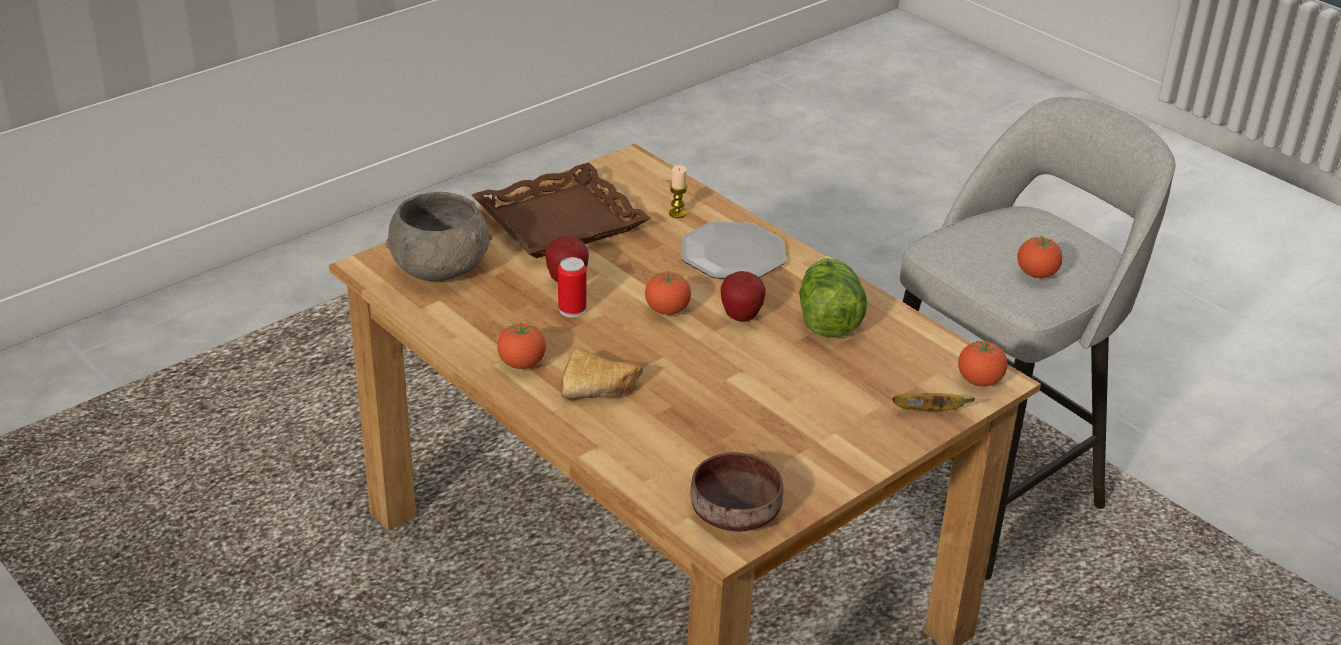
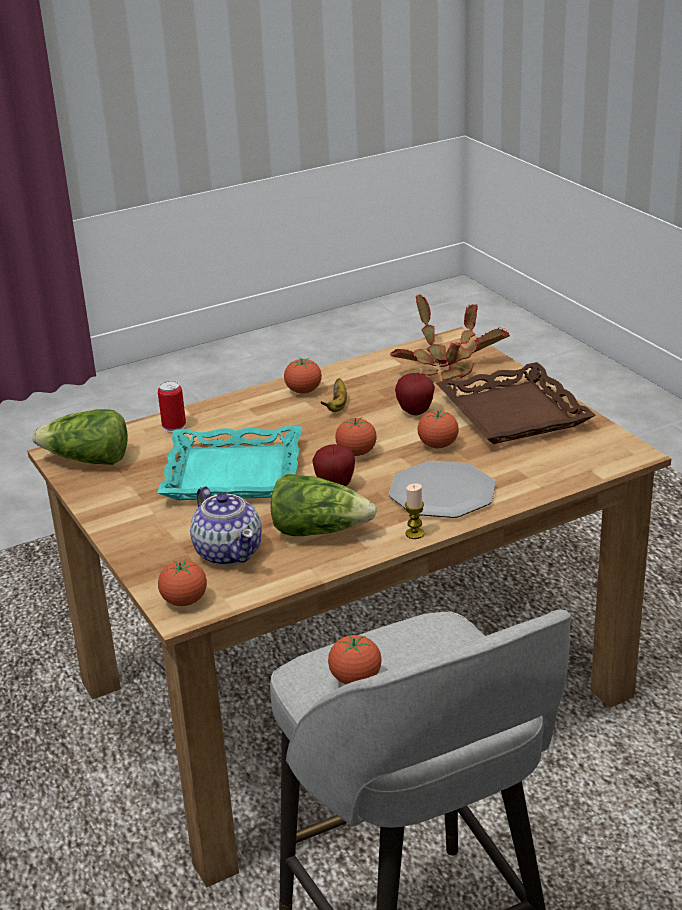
camera: 105 degrees right, 5 degrees down
(442, 268) = (446, 364): grey bowl -> potted plant
(572, 310) = (370, 413): can -> can (174, 427)
(602, 388) = (259, 419): bread -> none
(639, 262) = (438, 445): none -> tomato
(677, 213) = (522, 470): candle -> candle (414, 534)
(736, 388) = (233, 474): none -> turquoise tray
(736, 511) = (88, 460): brown bowl -> lettuce
(887, 367) = (228, 552): none -> teapot
(929, 411) = (155, 564): banana -> banana (337, 406)

